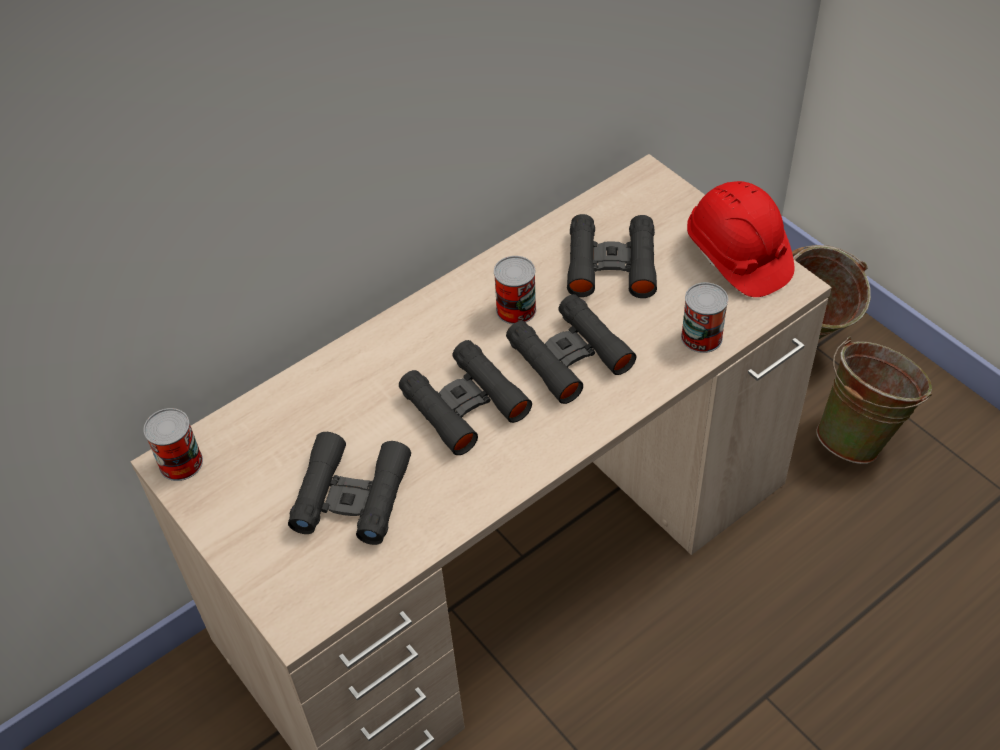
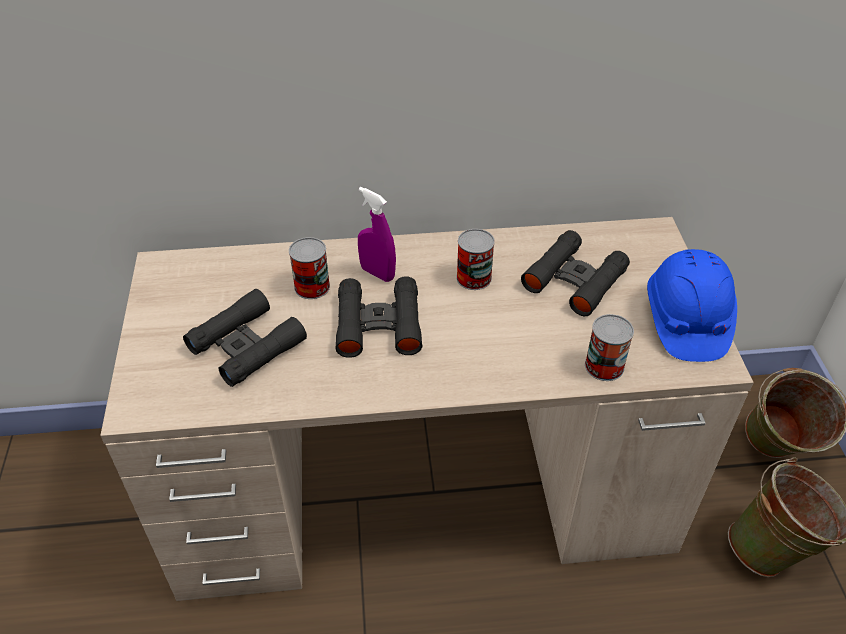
camera: 30 degrees right, 5 degrees down
(181, 463) = (164, 268): can -> can (312, 286)
(417, 352) = (377, 273): none -> purple spray bottle
(569, 356) = (485, 329): black binoculars -> none
(737, 256) = (685, 321): red hard hat -> blue hard hat

